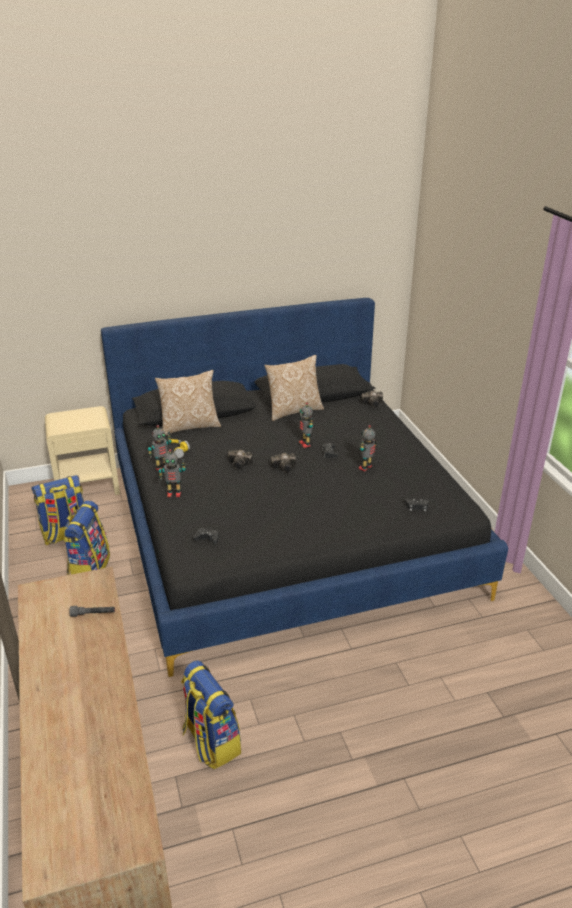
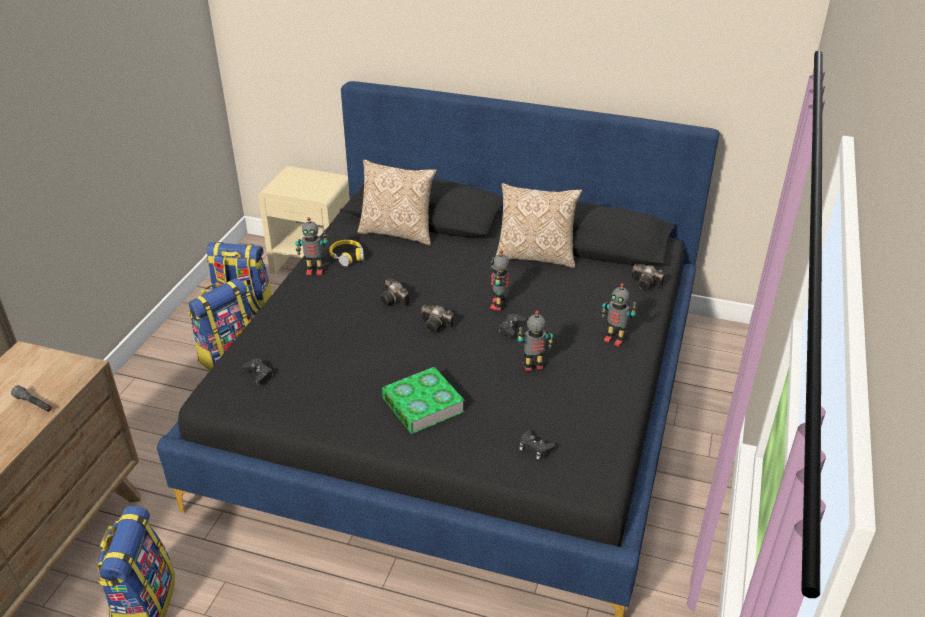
camera: 35 degrees right, 5 degrees up
(174, 493) = (291, 306): toy robot -> toy robot (614, 340)
(330, 512) = (423, 405): none -> book

